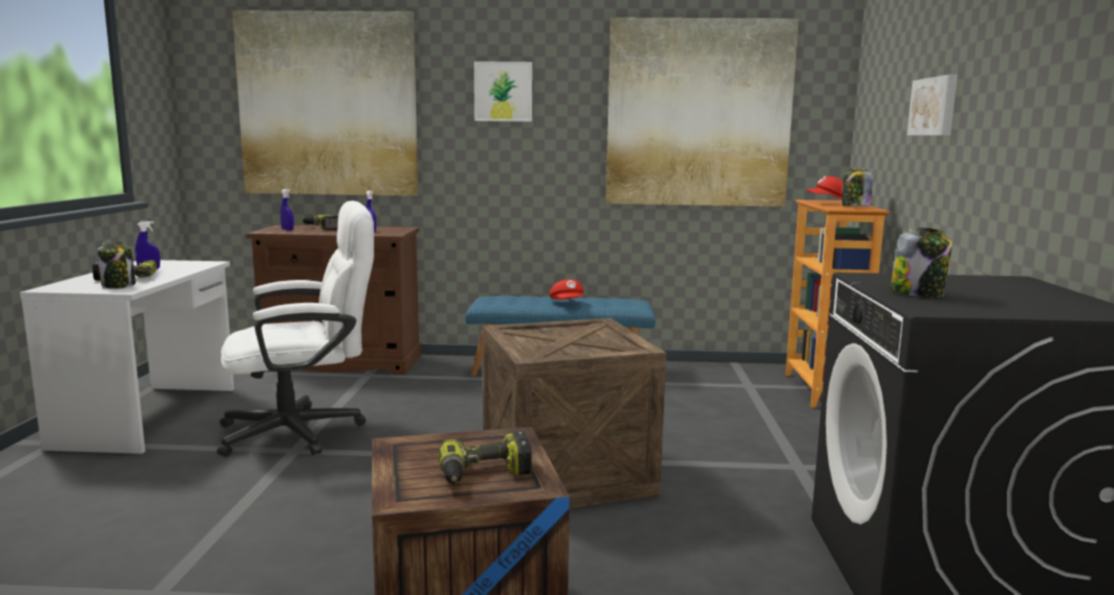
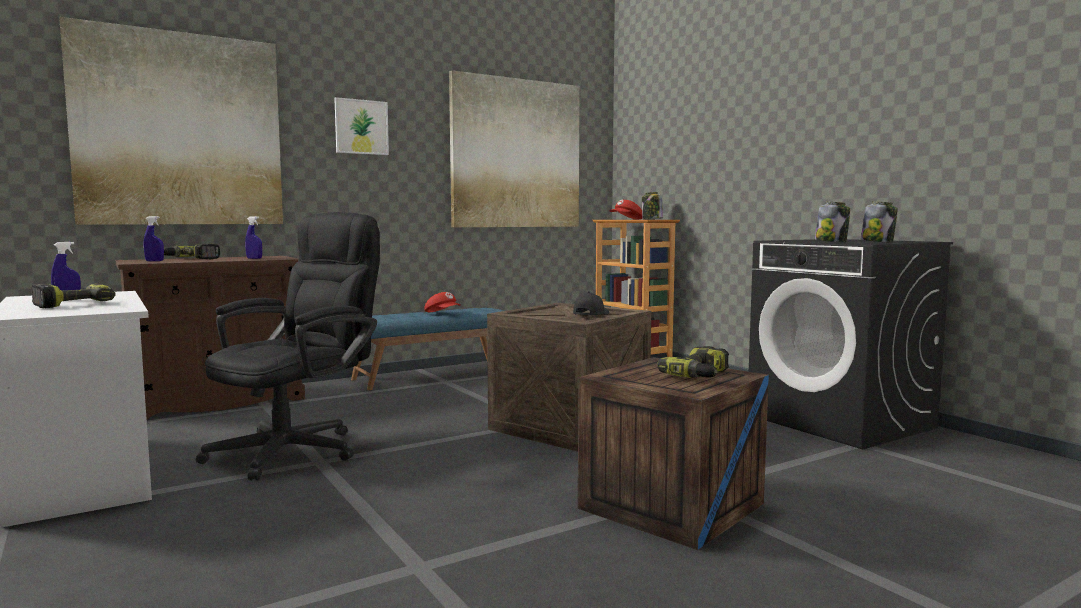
camera: 35 degrees left, 5 degrees down
(119, 286) = (97, 308): jar -> jar (877, 242)
(305, 431) = (298, 449): white office chair -> black office chair
(580, 345) = (590, 314): none -> black cap
(935, 106) = (715, 146): picture -> none

